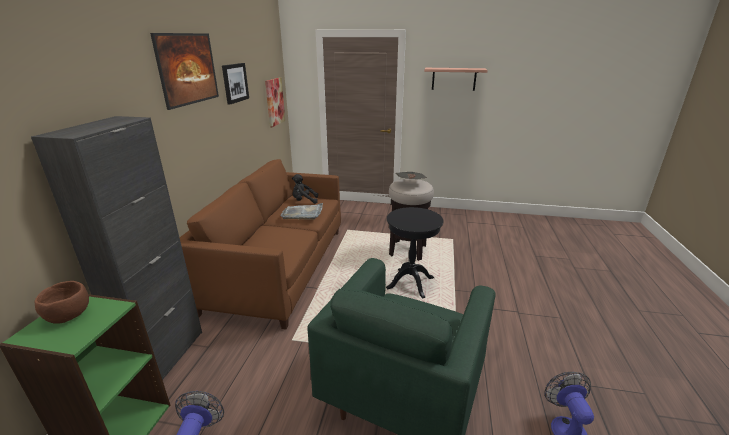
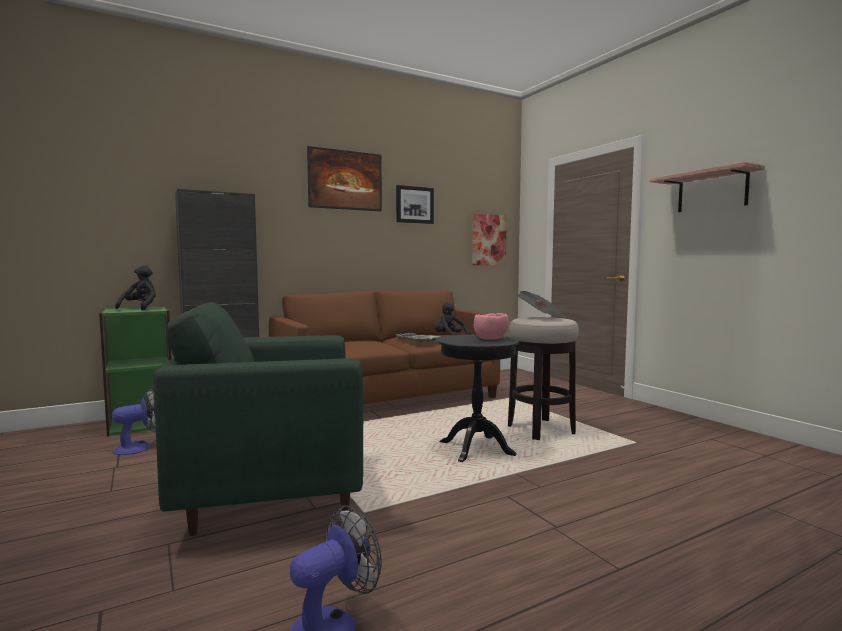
camera: 50 degrees right, 20 degrees down
(70, 315) = (140, 308): brown bowl -> black plush toy
(419, 215) = (491, 339): none -> pink bowl

